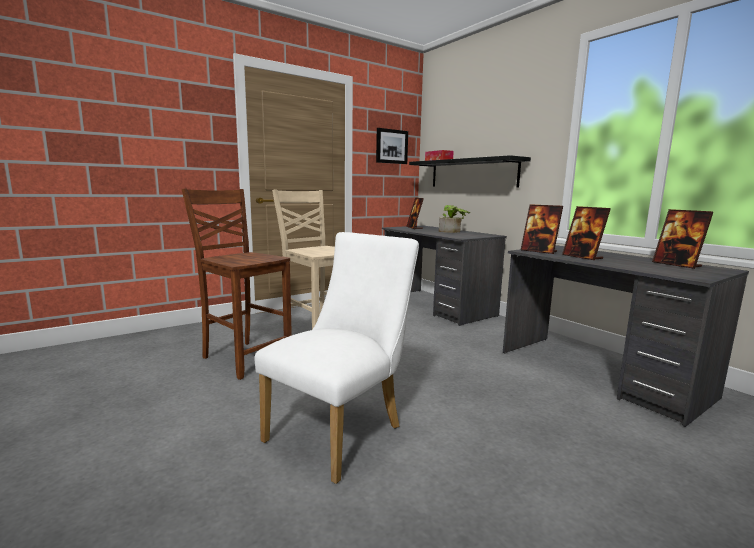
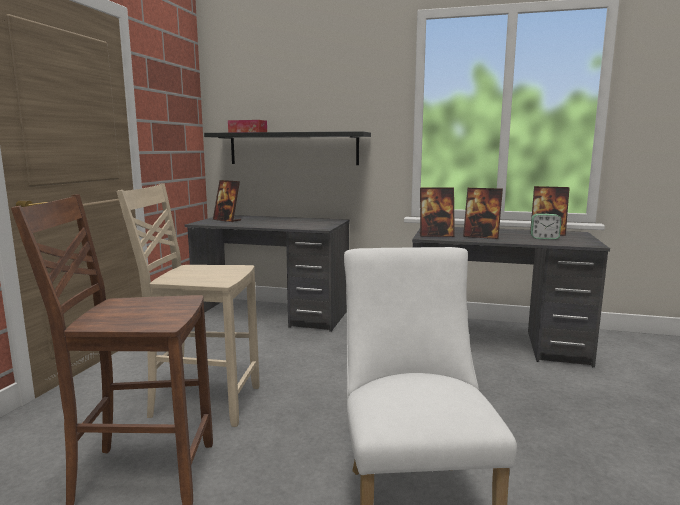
camera: 40 degrees left, 0 degrees up
(391, 146) = (176, 111): picture -> none
(452, 231) = (285, 220): potted plant -> none
(655, 266) = (544, 238): none -> alarm clock

